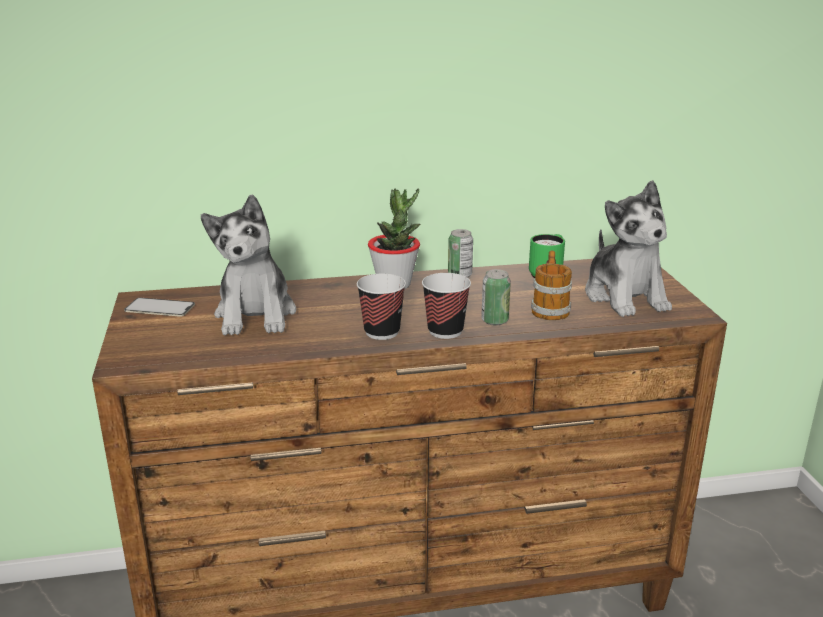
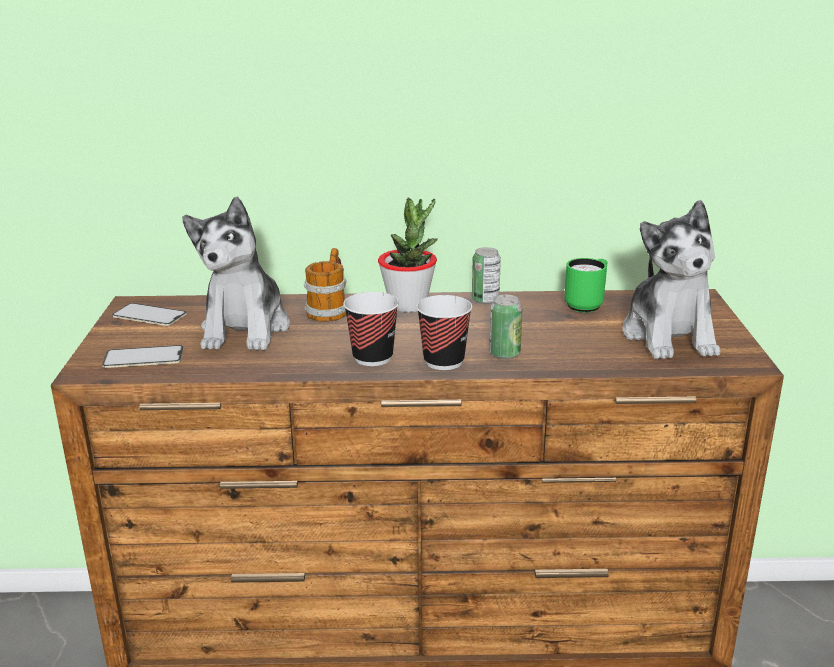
camera: 10 degrees right, 0 degrees up
(171, 346) = (143, 357): none -> phone
(549, 308) = (574, 344): mug -> mug (330, 310)

